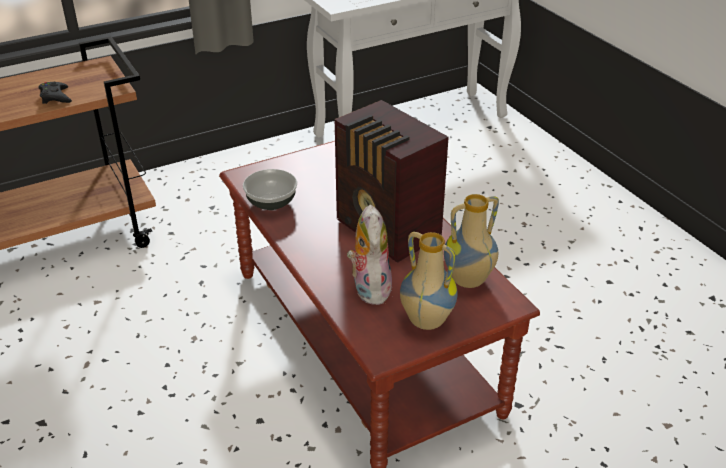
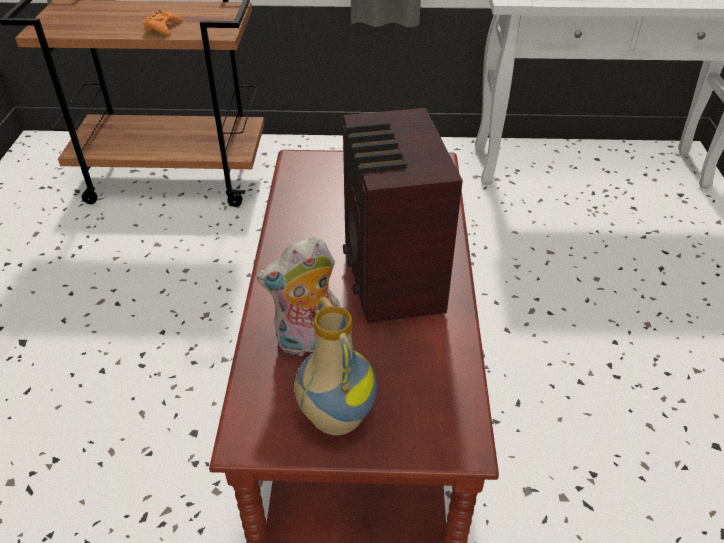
camera: 30 degrees right, 5 degrees up
(55, 97) = (163, 28): black game controller -> orange game controller
(270, 203) = (296, 199): bowl -> none
(369, 287) = (308, 342): plush toy -> plush toy turned 135 degrees counterclockwise
(468, 281) = (435, 386): vase -> none

